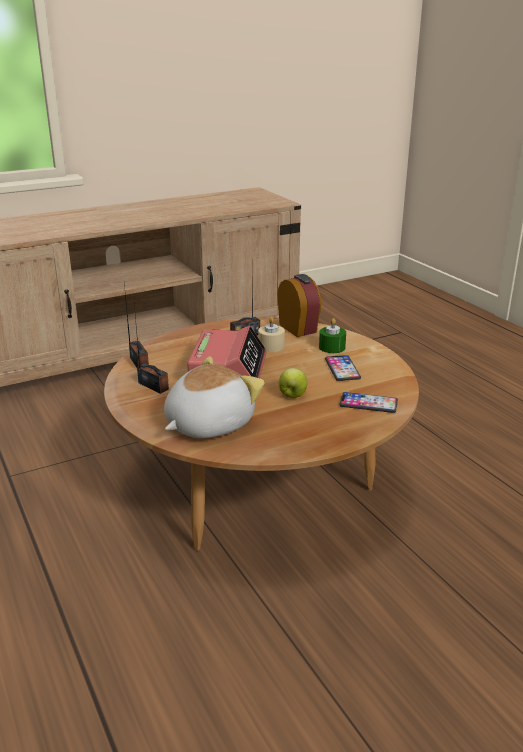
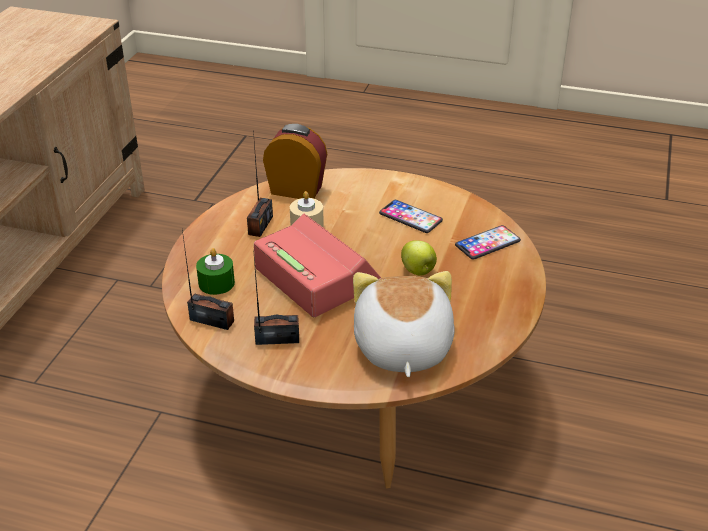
camera: 45 degrees left, 10 degrees up
(332, 347) = (363, 197): green candle -> green candle (216, 283)

